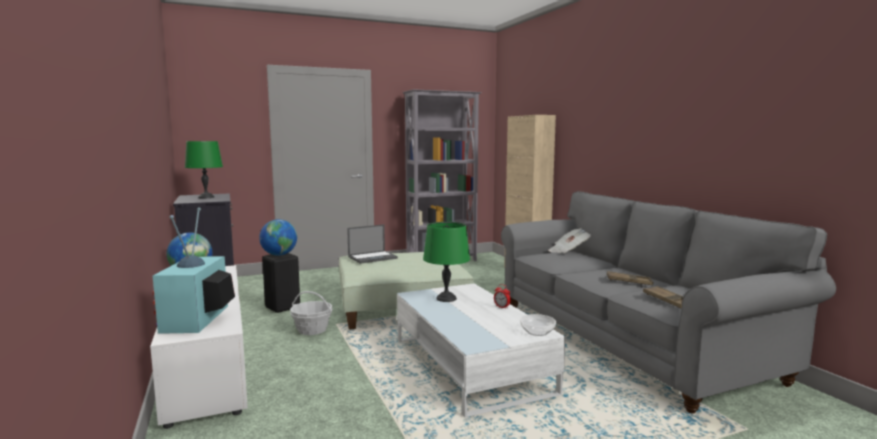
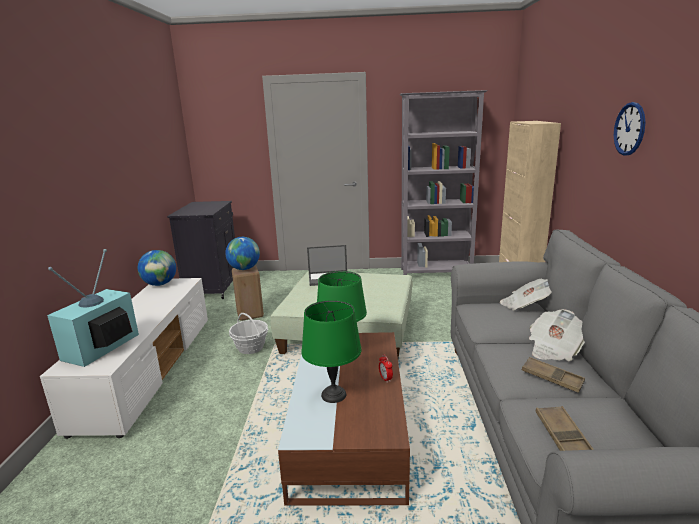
camera: 25 degrees right, 10 degrees up
(206, 197) = (204, 207): green table lamp -> green table lamp (334, 395)
(283, 307) = (250, 314): black stool -> beige stool
(470, 365) = (349, 429): white coffee table -> brown coffee table
(537, 332) = (384, 432): bowl -> none
(613, 269) = (554, 349): none -> newspaper
(625, 110) = (629, 129): none -> wall clock

